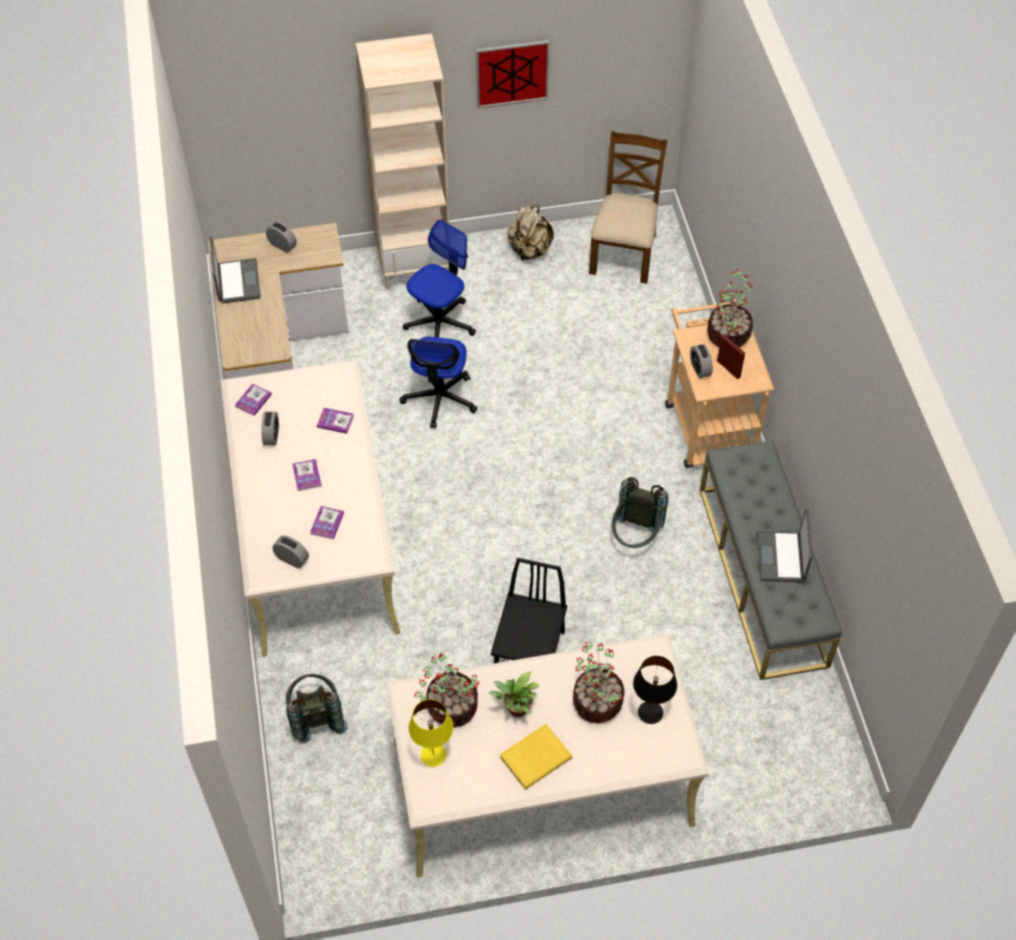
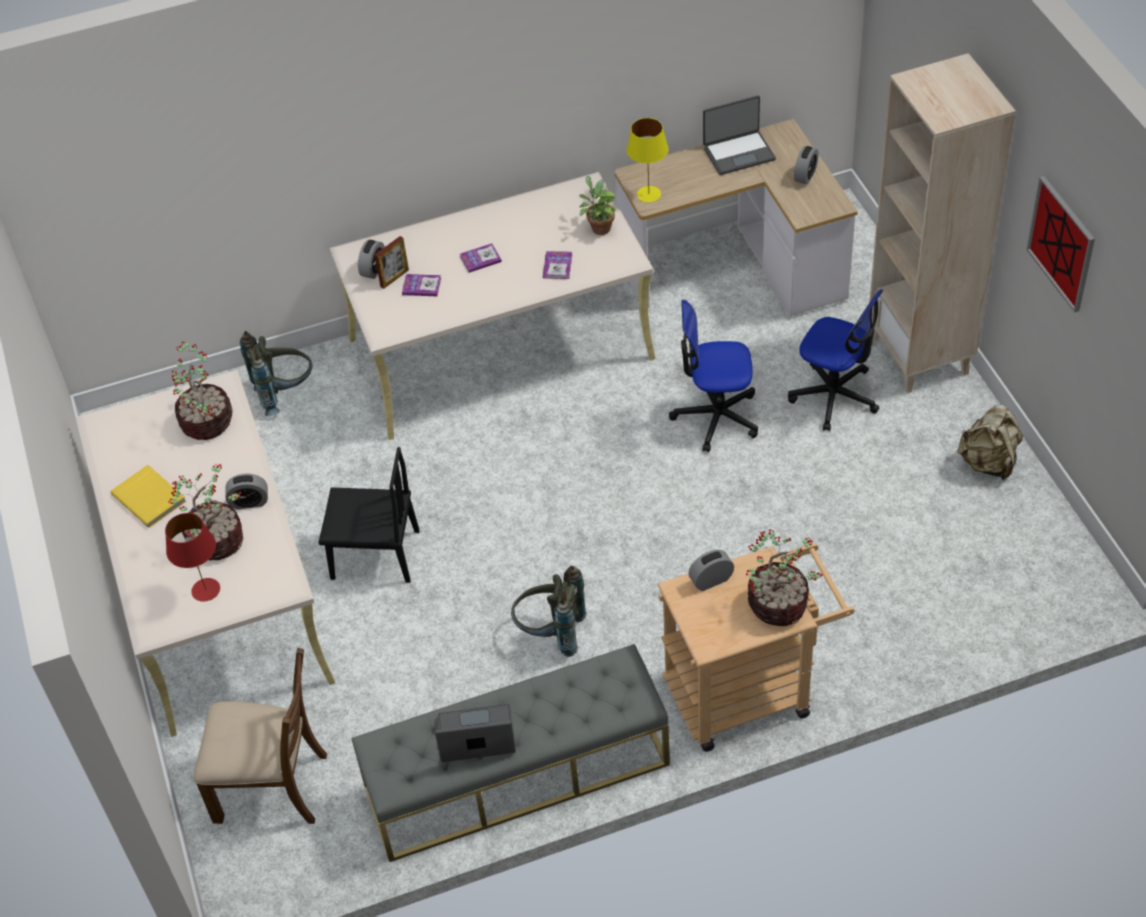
camera: 85 degrees right, 5 degrees down
(253, 400) = (572, 199): book -> none
(271, 436) = (527, 222): alarm clock -> alarm clock (249, 502)
(433, 755) = (151, 417): yellow table lamp -> yellow table lamp (649, 194)
(516, 710) = (204, 474): potted plant -> potted plant (599, 227)
(624, 253) = (1023, 564): brown chair -> brown chair (272, 786)
(650, 712) = (206, 590): black table lamp -> red table lamp
(728, 369) = (719, 611): picture frame -> picture frame (394, 278)

